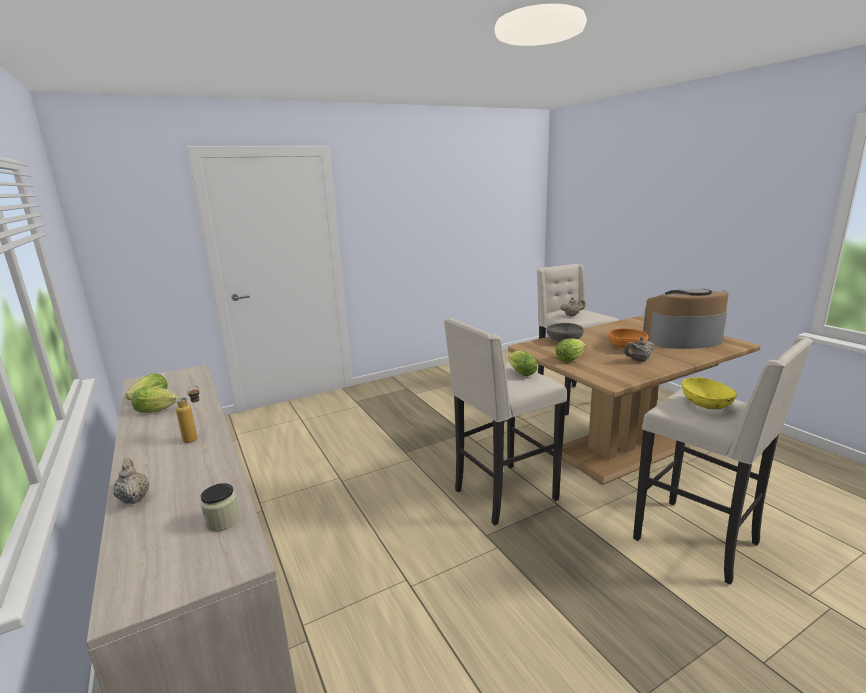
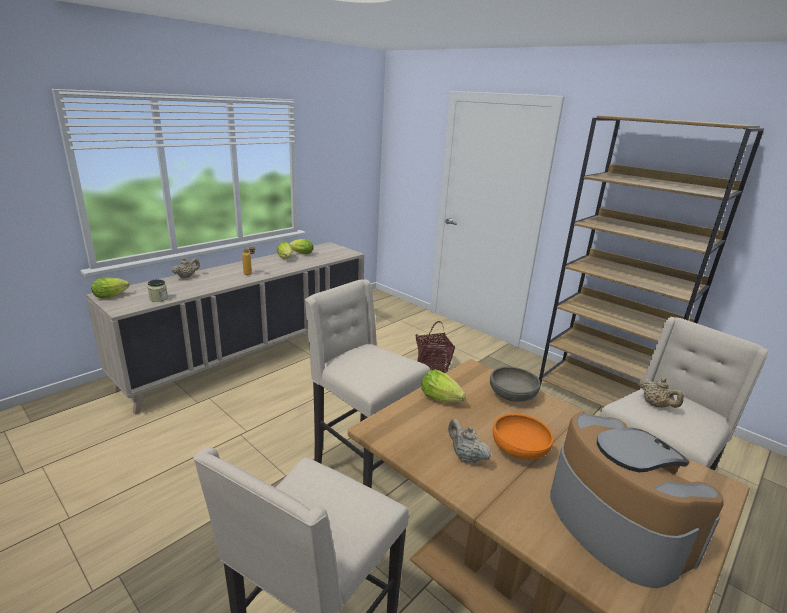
camera: 70 degrees right, 5 degrees up
(349, 431) = (432, 364): none -> basket
(445, 374) = (601, 398): none -> brown bookcase
(520, 372) = (386, 368): lettuce -> lettuce (112, 296)
(706, 405) = (315, 504): yellow bowl -> none

